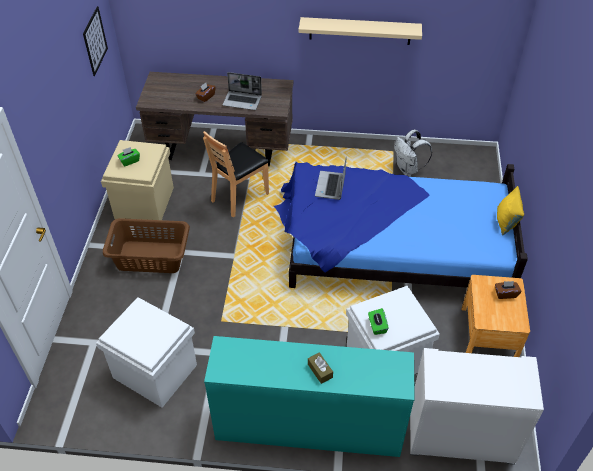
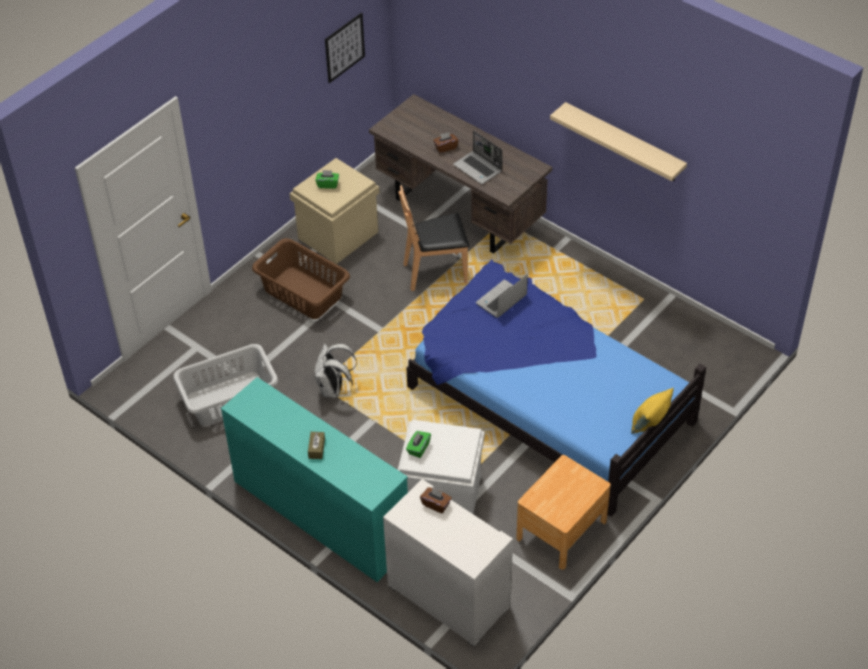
camera: 35 degrees right, 0 degrees up
(154, 371) = (228, 398): white storage box -> grey laundry basket
(408, 169) = (642, 327): white backpack -> white backpack (333, 389)
(505, 294) = (578, 488): brown tissue box -> brown tissue box (436, 504)

